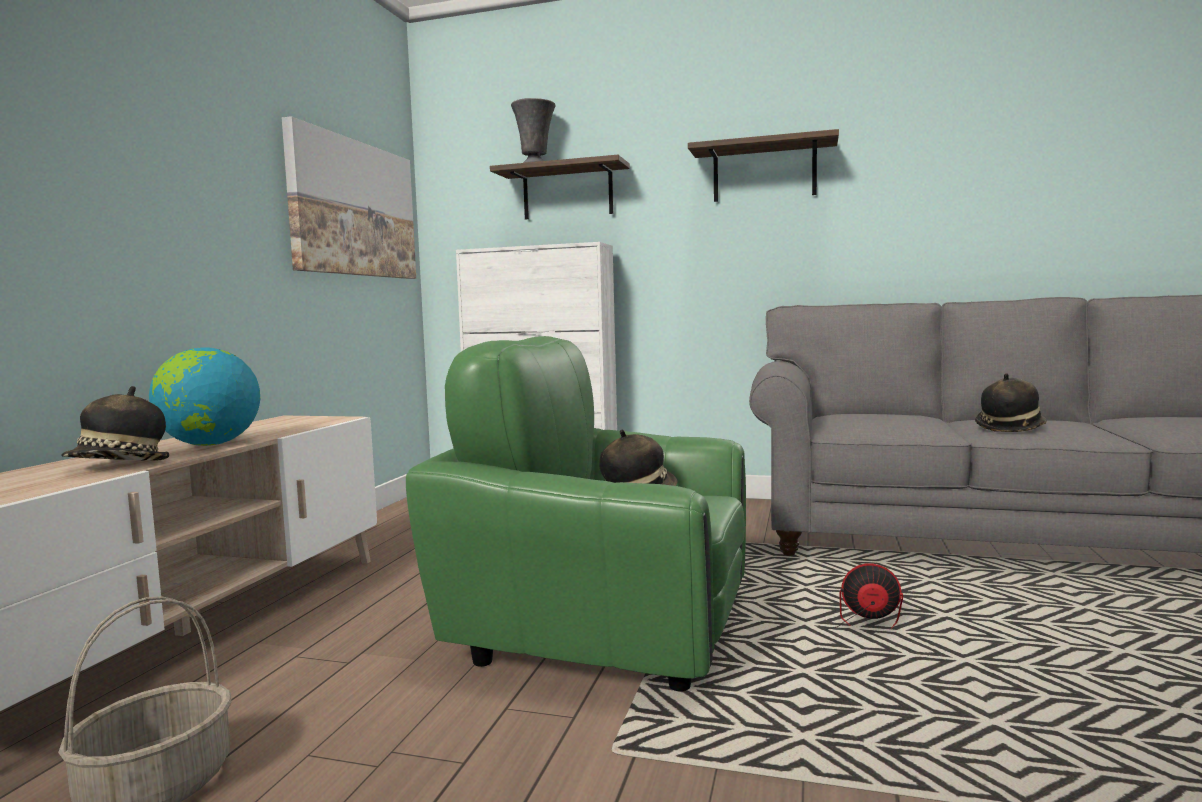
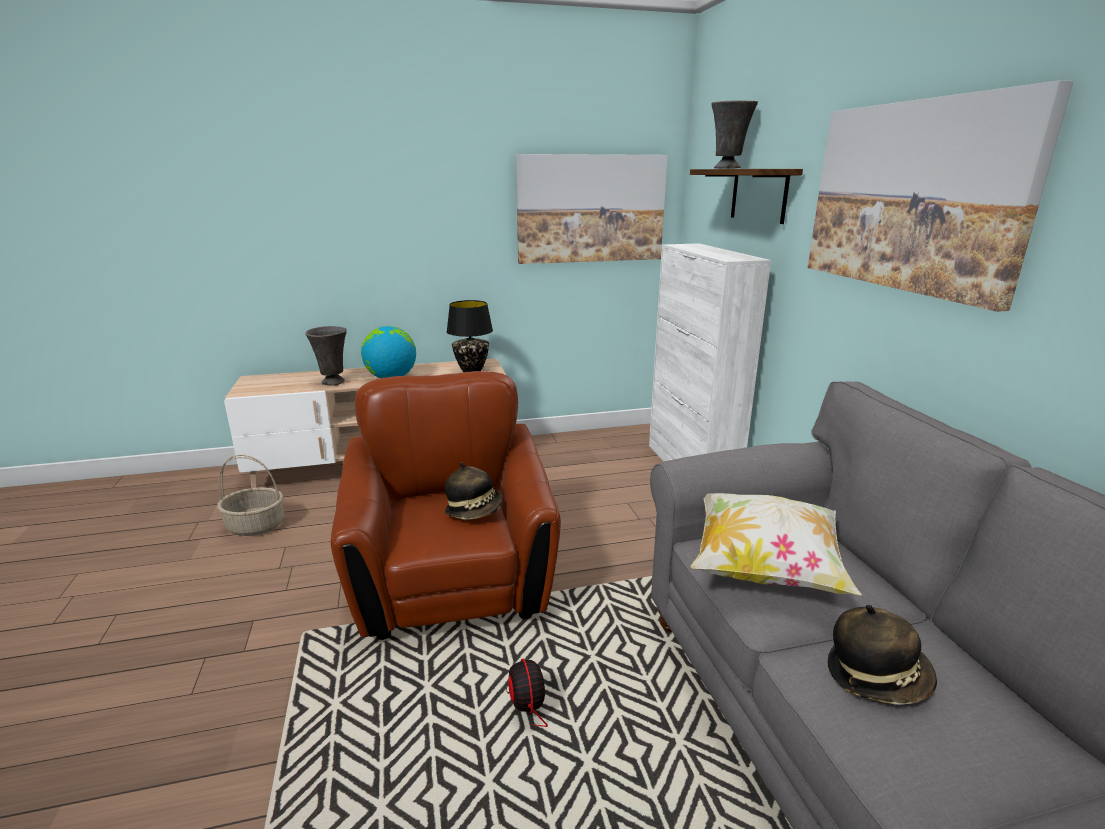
camera: 60 degrees right, 15 degrees up
(119, 465) = (333, 382): hat -> grey vase
(302, 422) = (471, 371): none -> black table lamp
(601, 630) = (452, 580): green armchair -> brown armchair
(764, 172) = (914, 197): shelf -> picture
(881, 422) = (764, 568): none -> pillow

